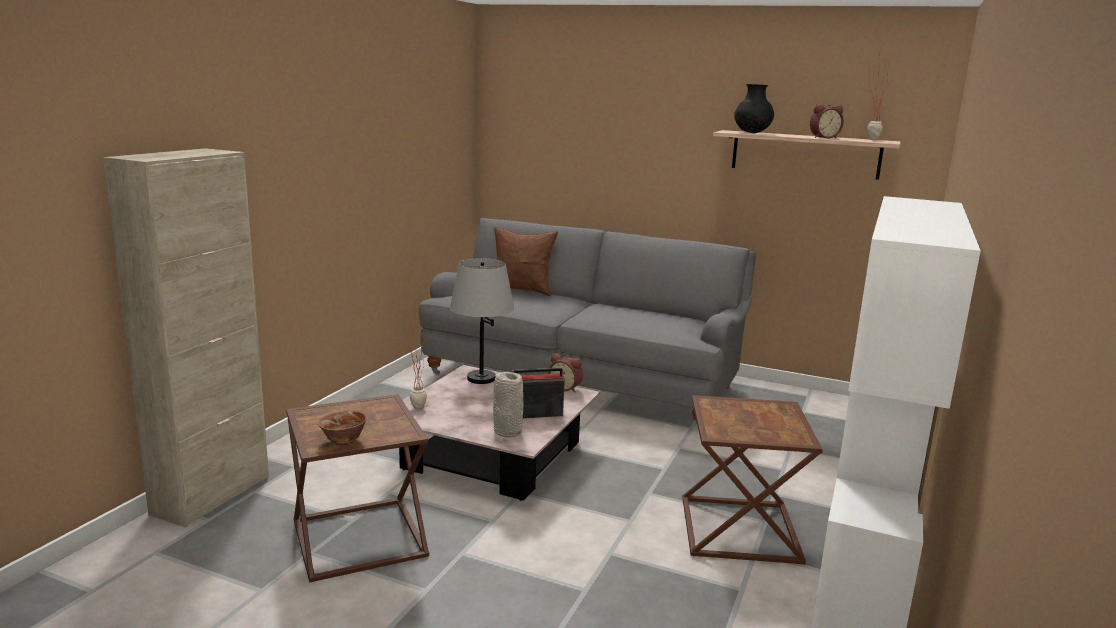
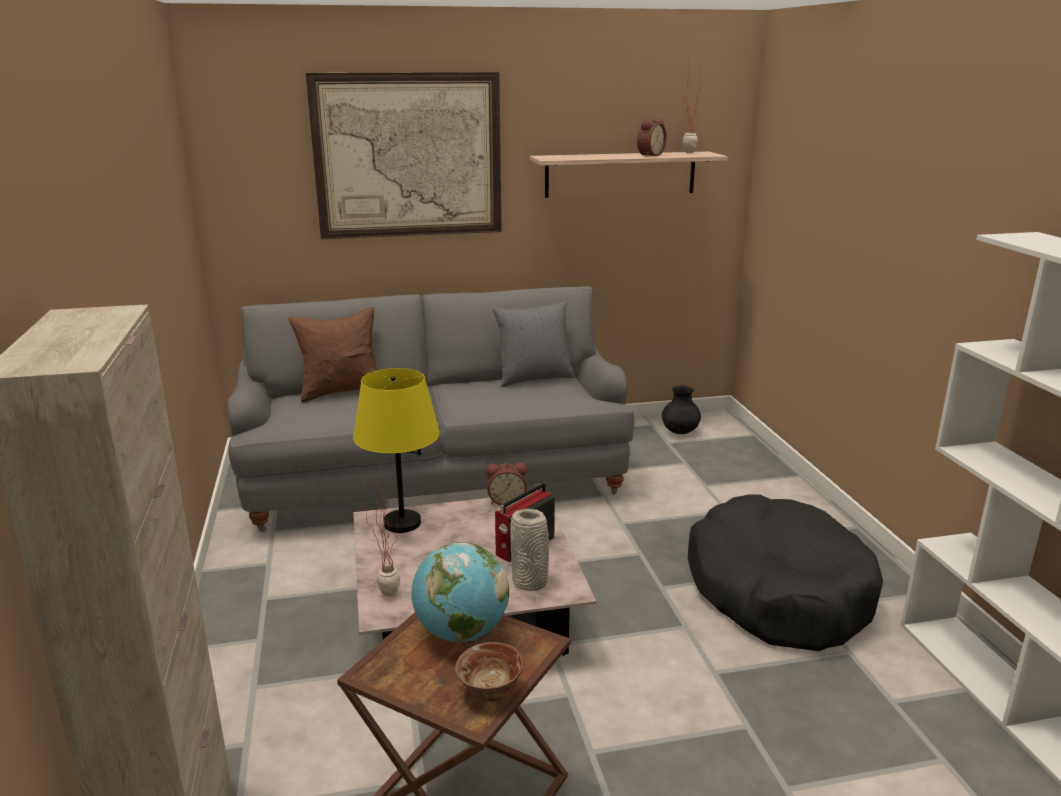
camera: 35 degrees left, 5 degrees up
(376, 414) = (461, 633): none -> globe
(480, 378) = (401, 523): grey table lamp -> yellow table lamp
(623, 122) = (408, 156): none -> picture
(668, 314) = (534, 378): none -> grey pillow
(741, 531) = (777, 591): brown side table -> black dog bed
(752, 133) = (575, 157): black vase -> black vase (680, 432)

